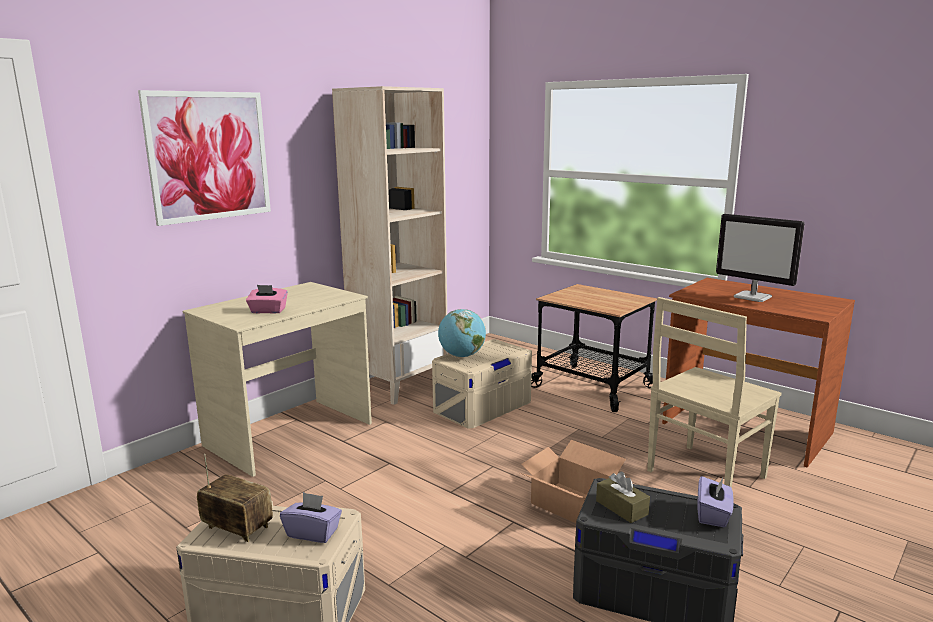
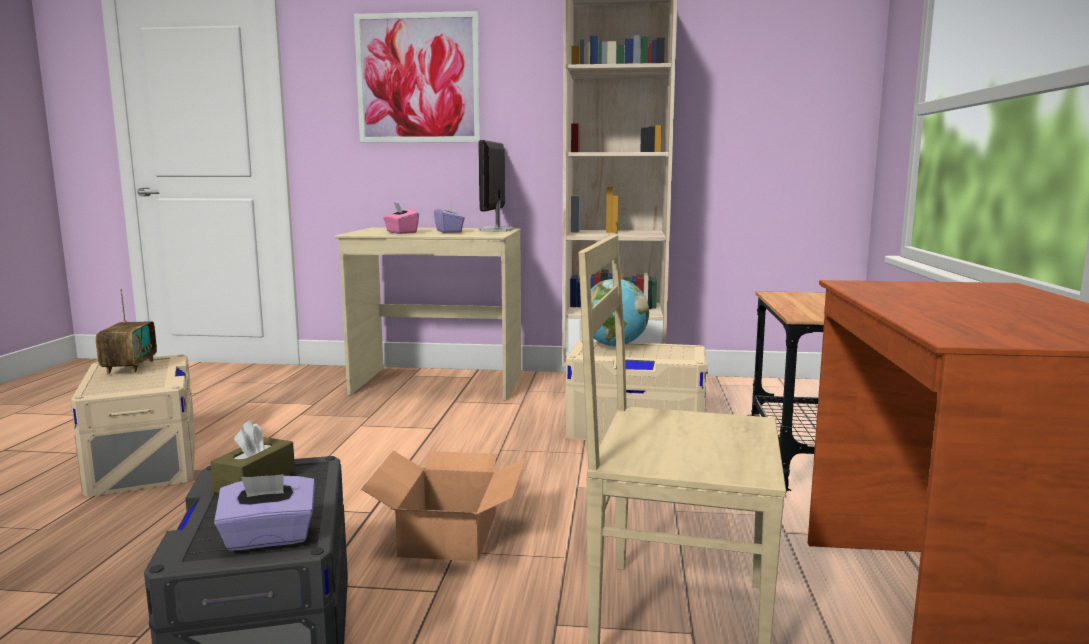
camera: 55 degrees right, 5 degrees down
(313, 533) = (129, 385): purple tissue box -> purple tissue box (449, 231)
(753, 297) = (963, 304): monitor -> monitor (496, 230)

